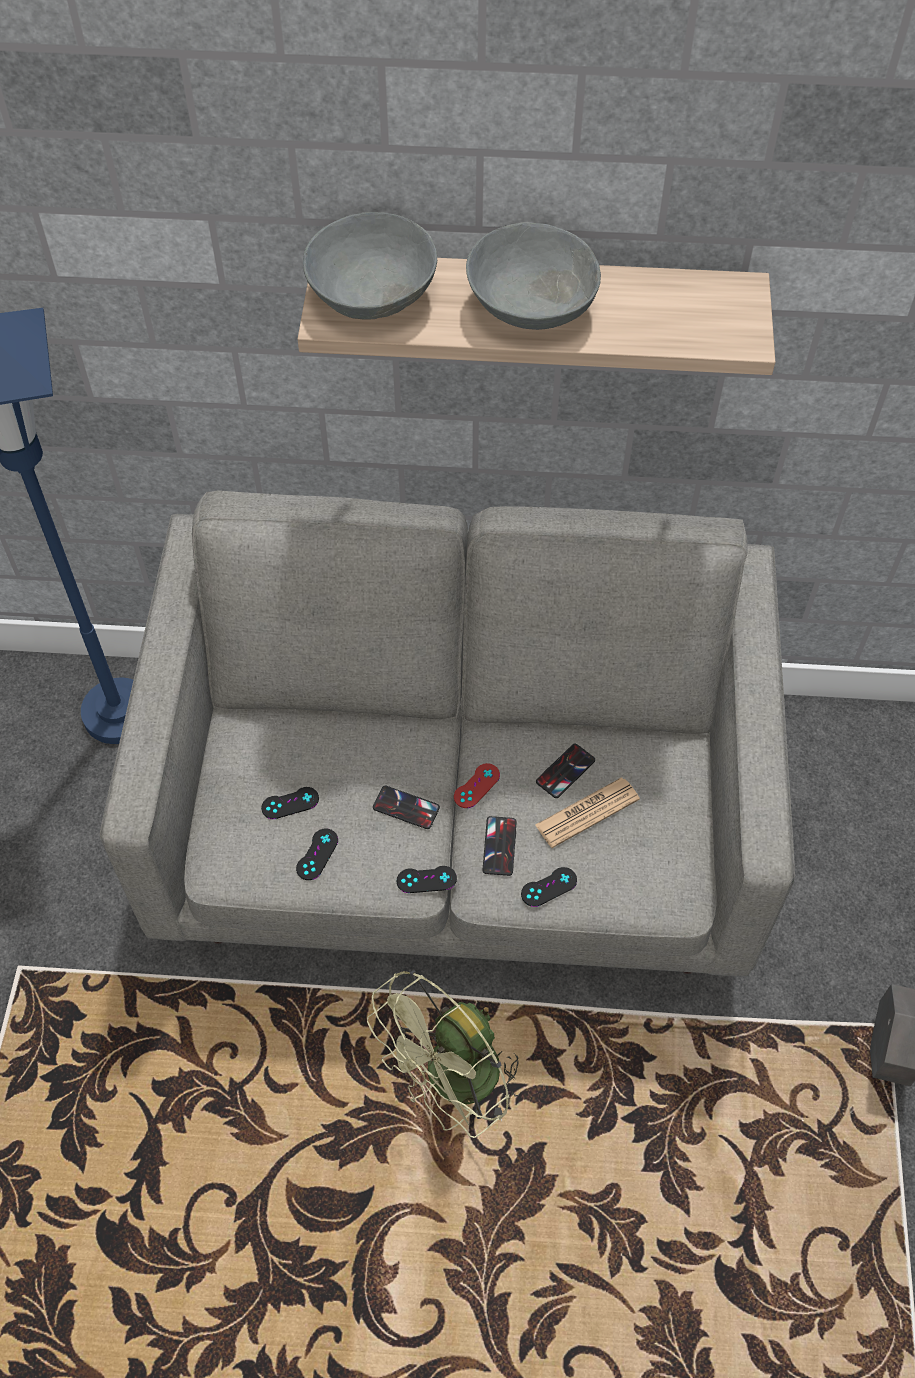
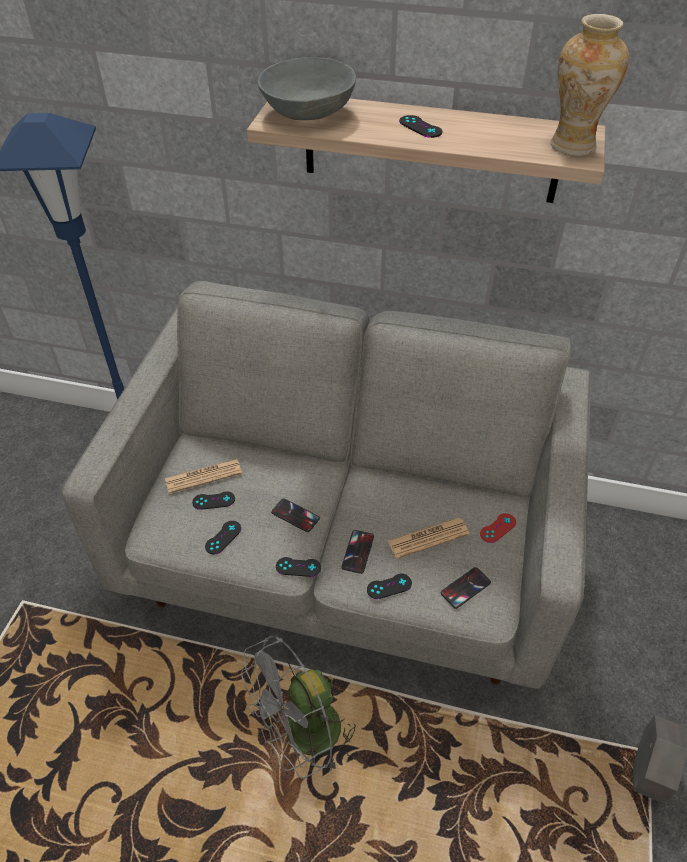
camera: 10 degrees right, 10 degrees down
(266, 769) = (203, 476): none -> newspaper
(452, 1084) = (302, 737): green fan -> grey fan
(476, 786) = (350, 508): red game controller -> red game controller (498, 528)
(529, 306) = (420, 127): grey bowl -> black game controller
(565, 771) = (417, 507): phone -> phone (465, 588)
(732, 320) = (573, 146): none -> vase

